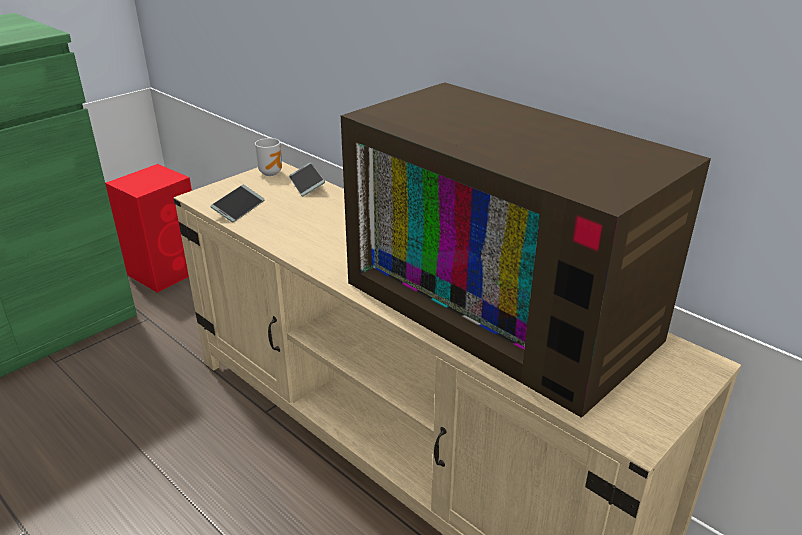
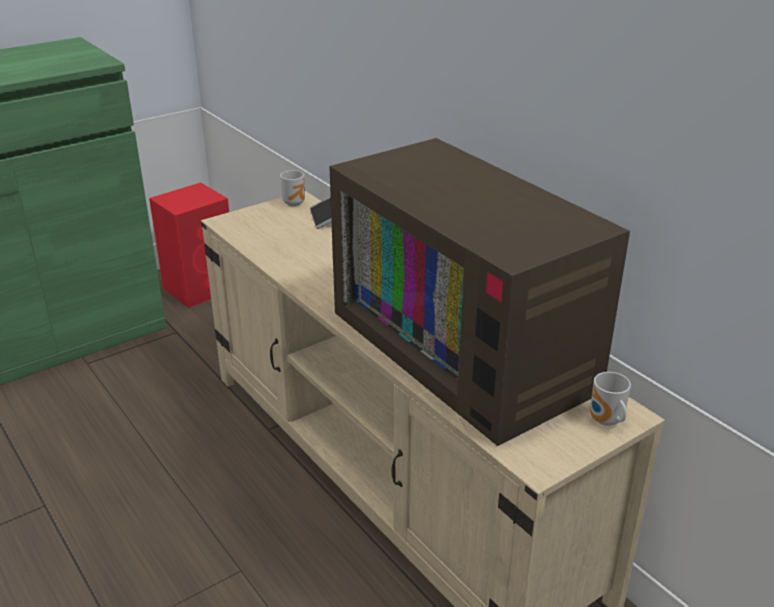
camera: 10 degrees right, 0 degrees up
(239, 208) = (256, 236): phone -> none
(683, 374) = (605, 422): none -> mug

